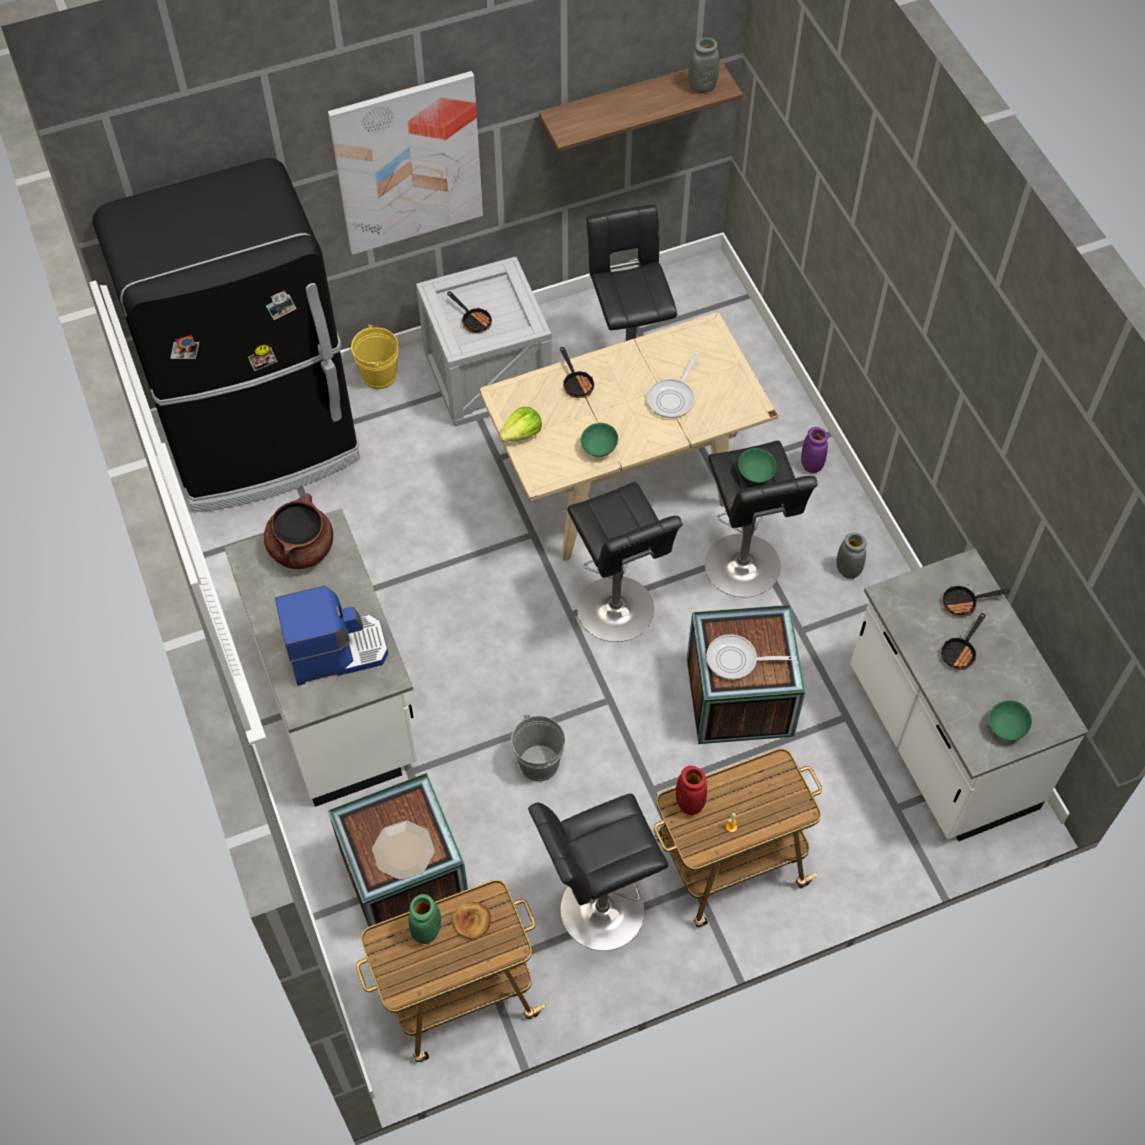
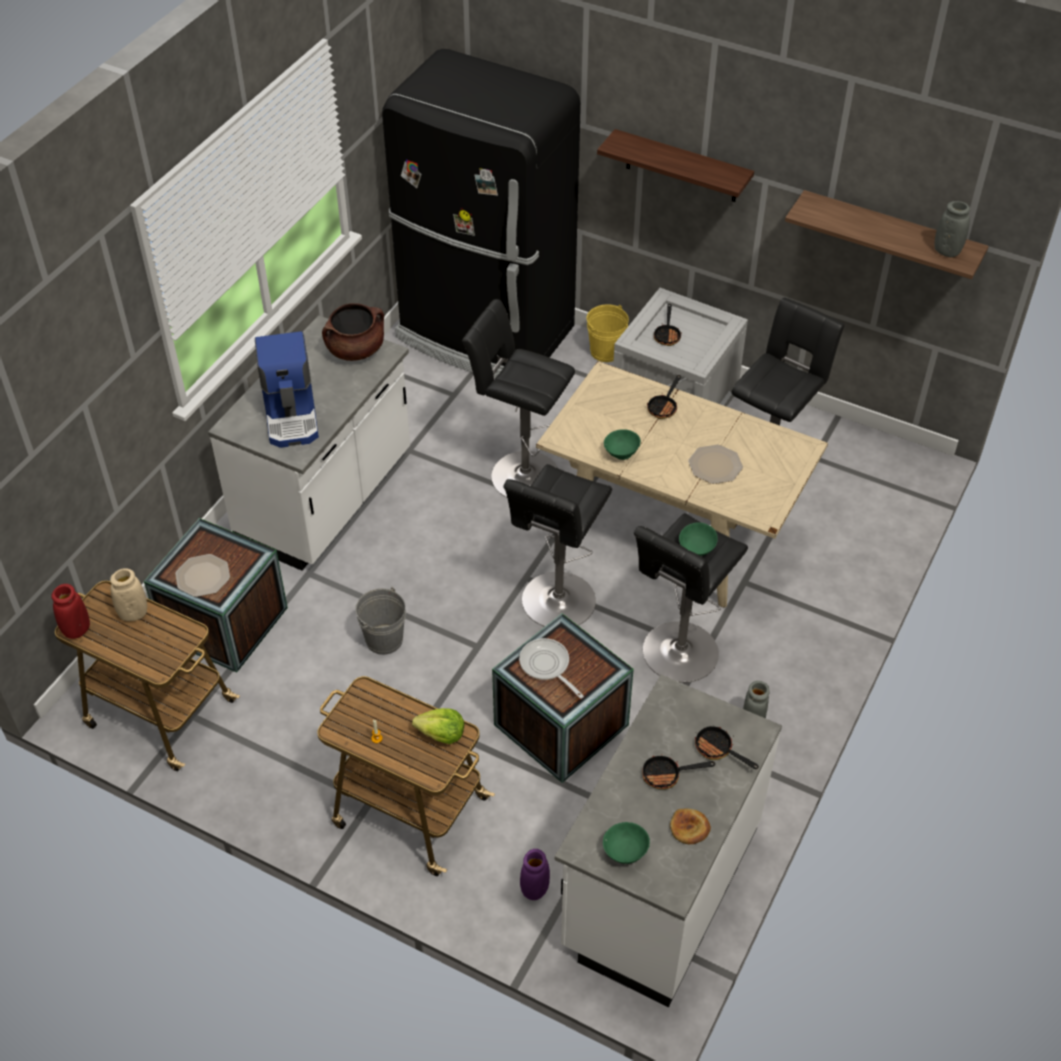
camera: 50 degrees right, 10 degrees down
(336, 650) = (292, 415): coffee machine -> coffee machine turned 45 degrees clockwise
(408, 163) = (682, 167): picture -> shelf
(426, 930) = (133, 613): green vase -> beige vase
(472, 921) = (162, 634): bread -> bread (689, 828)
(522, 434) = (585, 406): lettuce -> lettuce (441, 734)
(596, 913) = (292, 753): black stool -> black stool (520, 474)
(673, 398) = (715, 465): frying pan -> plate
(689, 803) = (373, 699): red vase -> red vase (77, 630)
(811, 464) = (822, 636): purple vase -> purple vase (535, 889)

